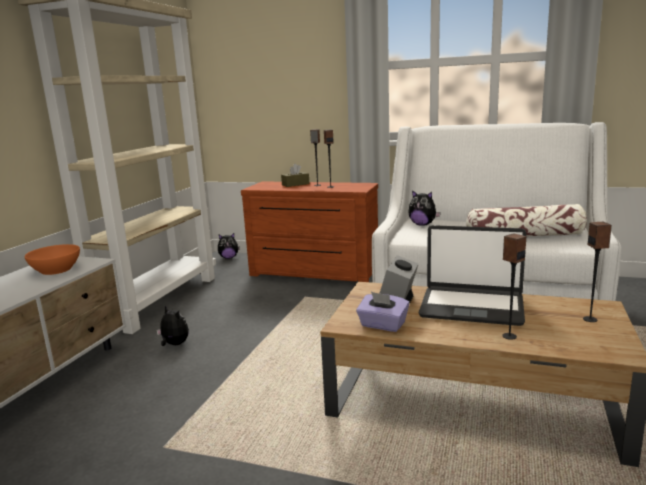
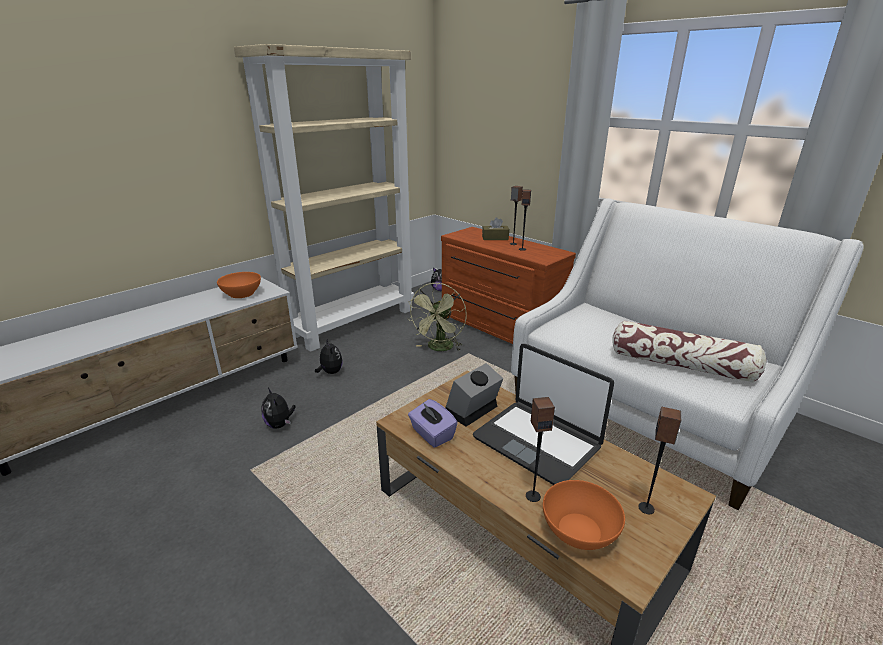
camera: 25 degrees right, 10 degrees up
(273, 300) = (439, 348): none -> green fan
(422, 224) = (587, 316): plush toy -> plush toy (280, 424)
(564, 344) = (578, 531): none -> orange bowl

